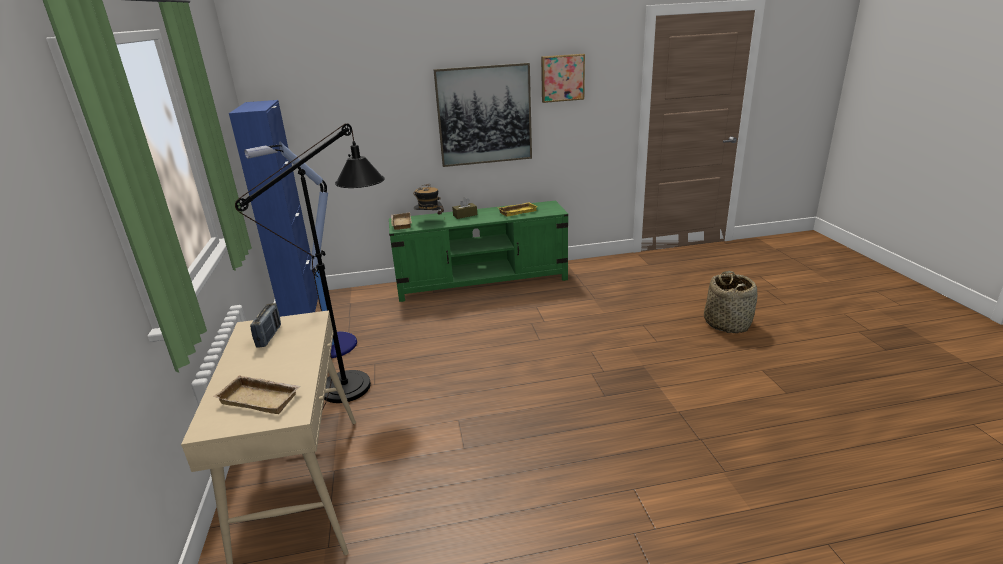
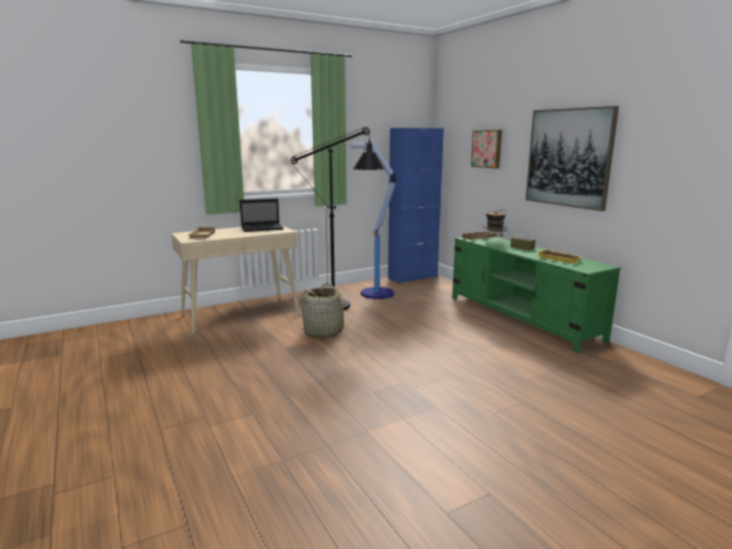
camera: 70 degrees right, 10 degrees down
(269, 336) = (263, 228): radio -> laptop
(562, 78) = (654, 124): picture -> picture (487, 148)
(727, 323) = (594, 465): basket -> basket (324, 331)

